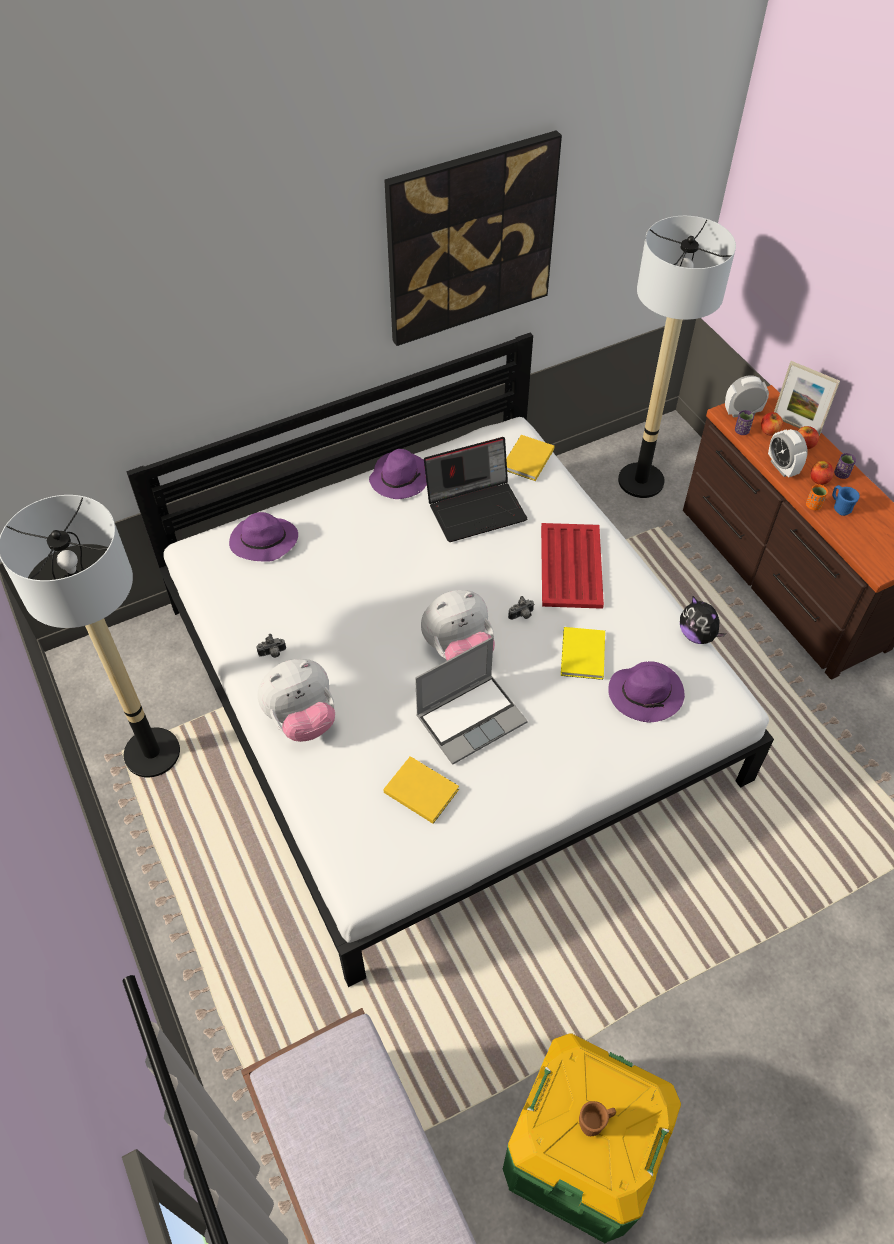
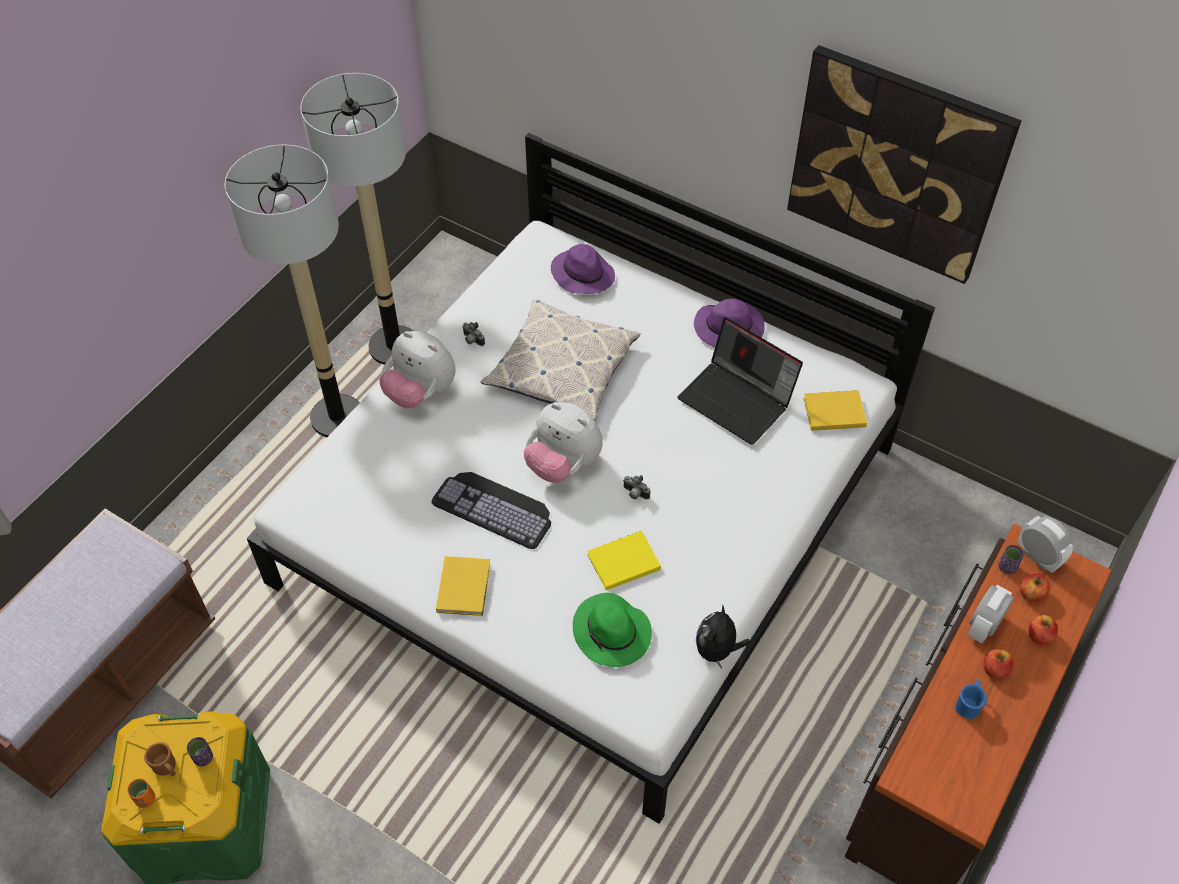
camera: 60 degrees right, 0 degrees up
(355, 603) = (562, 368): none -> pillow
(420, 789) = (401, 504): yellow book -> yellow book (465, 586)
(471, 718) = (496, 507): laptop -> keyboard
(570, 567) = (723, 507): red tray -> none
(640, 481) = (979, 559): floor lamp -> floor lamp (337, 417)
(646, 694) = (612, 633): purple hat -> green hat
(796, 425) = (1064, 617): picture frame -> none
(813, 505) = (948, 677): orange cup -> orange cup (145, 799)
(841, 474) = (1023, 689): purple cup -> purple cup (203, 758)

